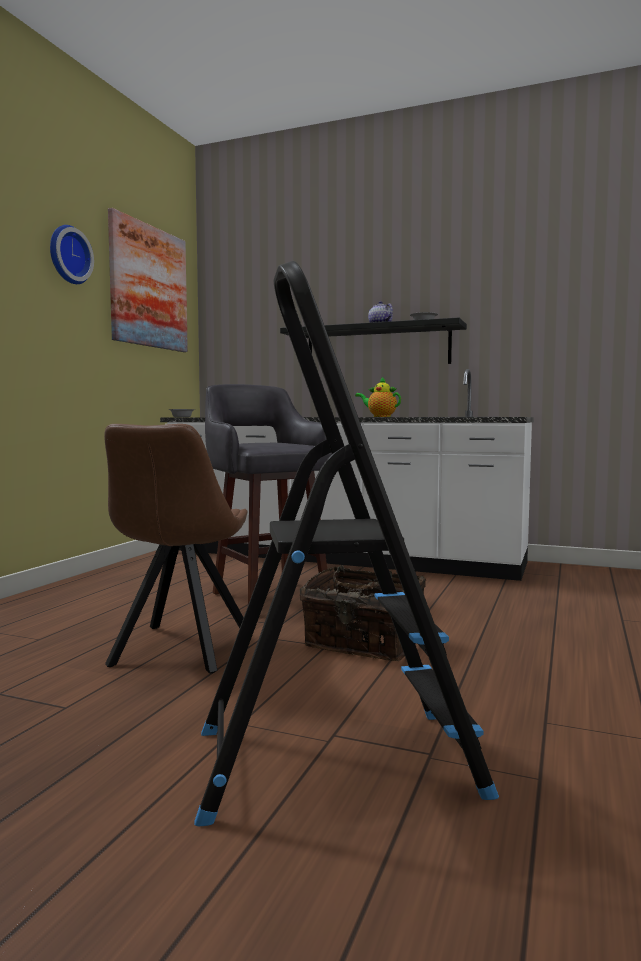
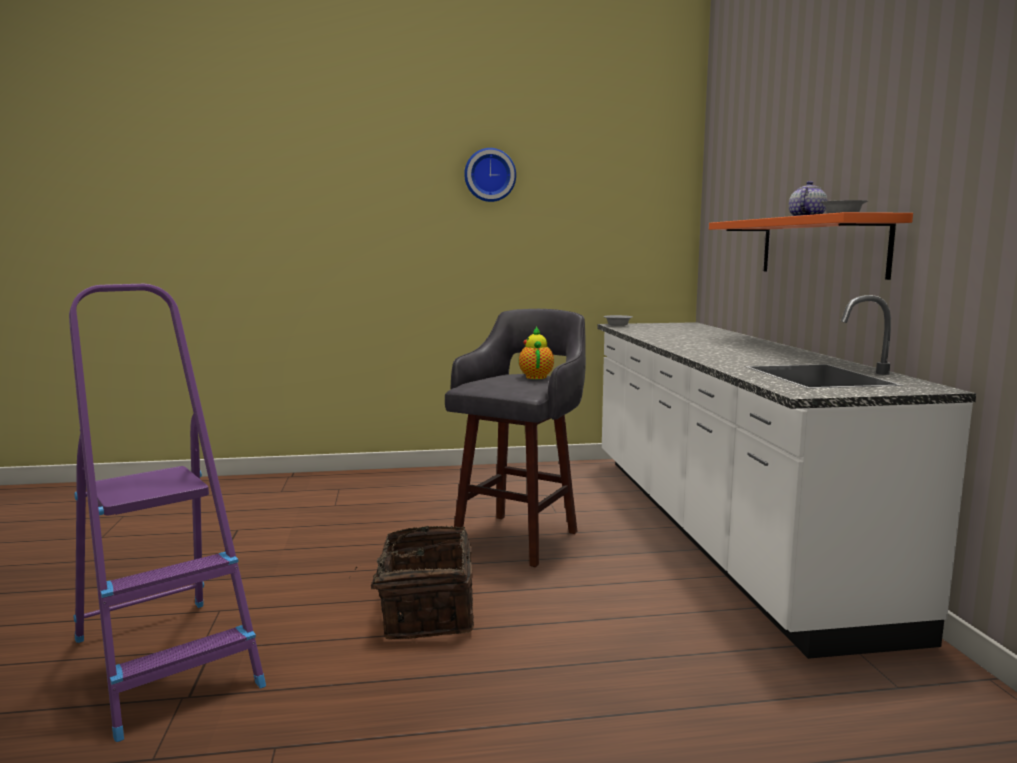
camera: 60 degrees right, 5 degrees up
(149, 287) = (607, 182): picture -> none
(181, 648) = (351, 549): brown chair -> none
(340, 762) = (166, 662): black step ladder -> purple step ladder
(377, 347) = (820, 247): black shelf -> orange shelf
(380, 416) = (722, 357): teapot -> teapot (536, 376)

